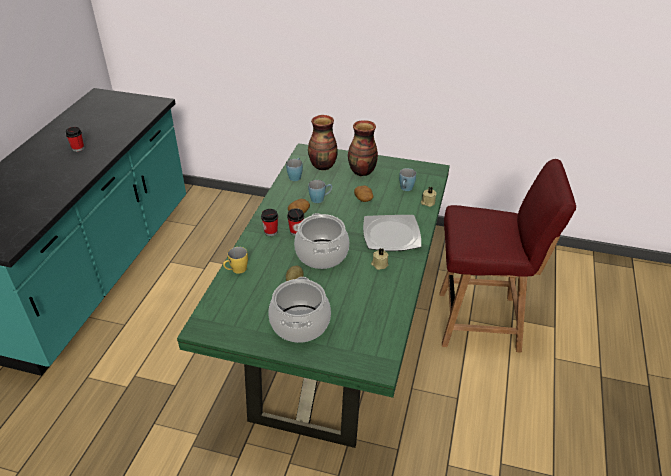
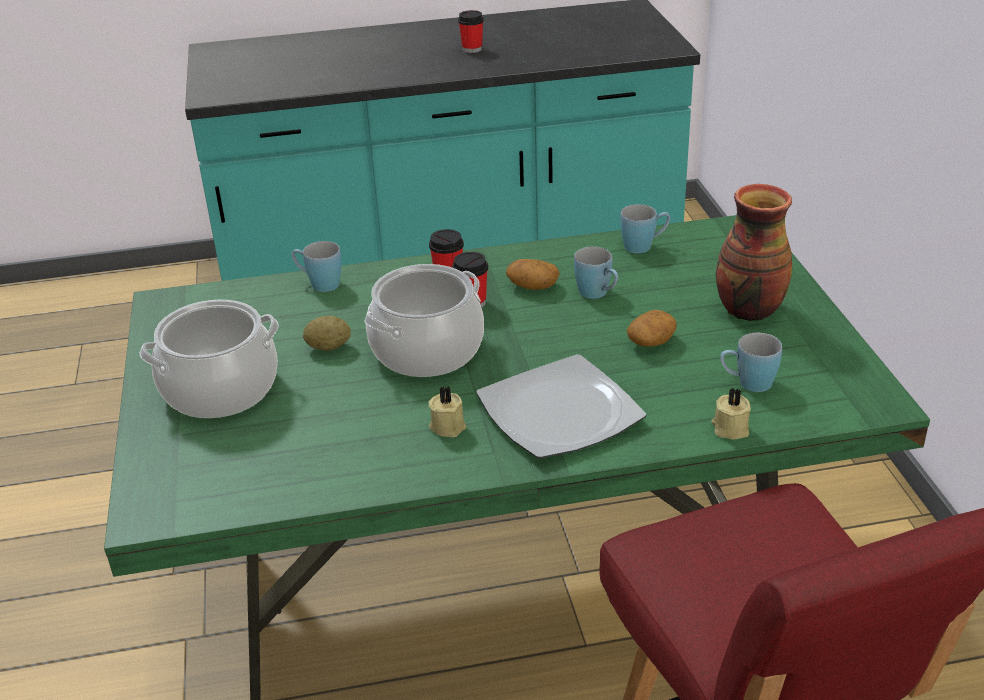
camera: 65 degrees right, 5 degrees down
(236, 270) = (319, 284): yellow mug -> blue mug
(323, 166) = (713, 262): vase -> none

